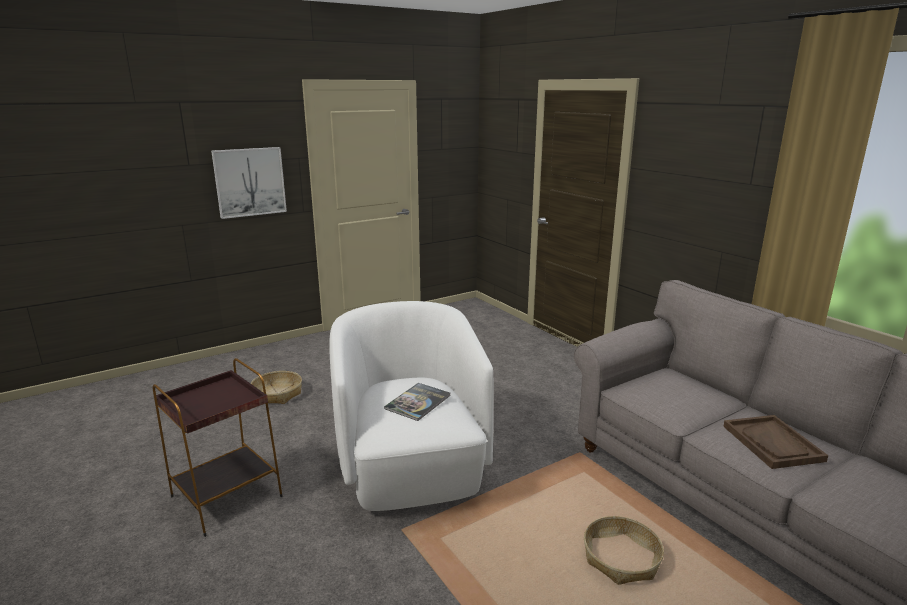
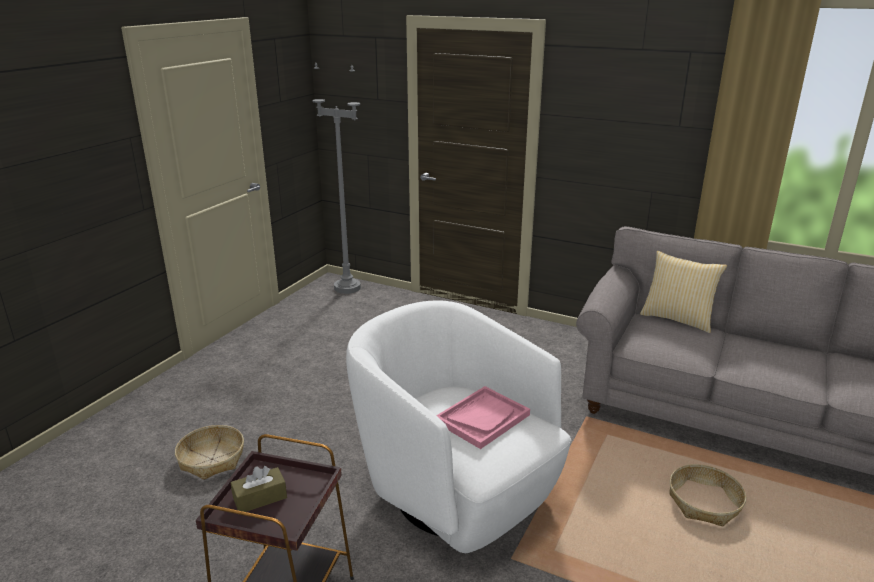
camera: 30 degrees left, 5 degrees up
(205, 398) = (260, 498): none -> brown tissue box
(250, 182) = (75, 182): picture -> none
(418, 402) = (482, 418): book -> pink tray
(479, 310) = (347, 288): none -> grey floor lamp
(700, 380) = (677, 319): none -> pillow
(772, 443) = (778, 361): brown tray -> none

